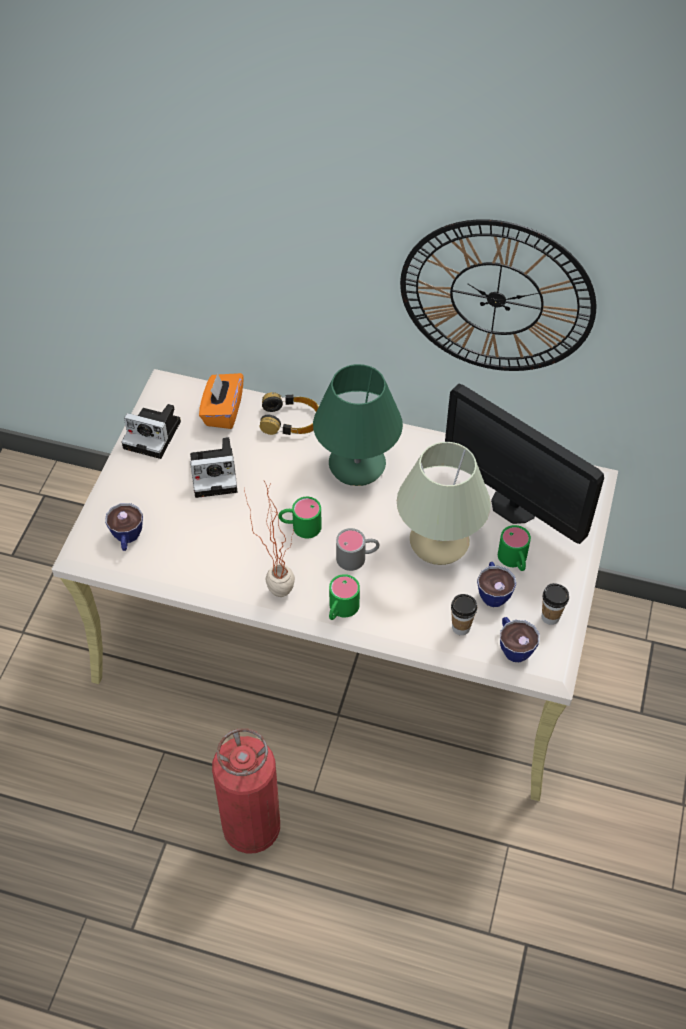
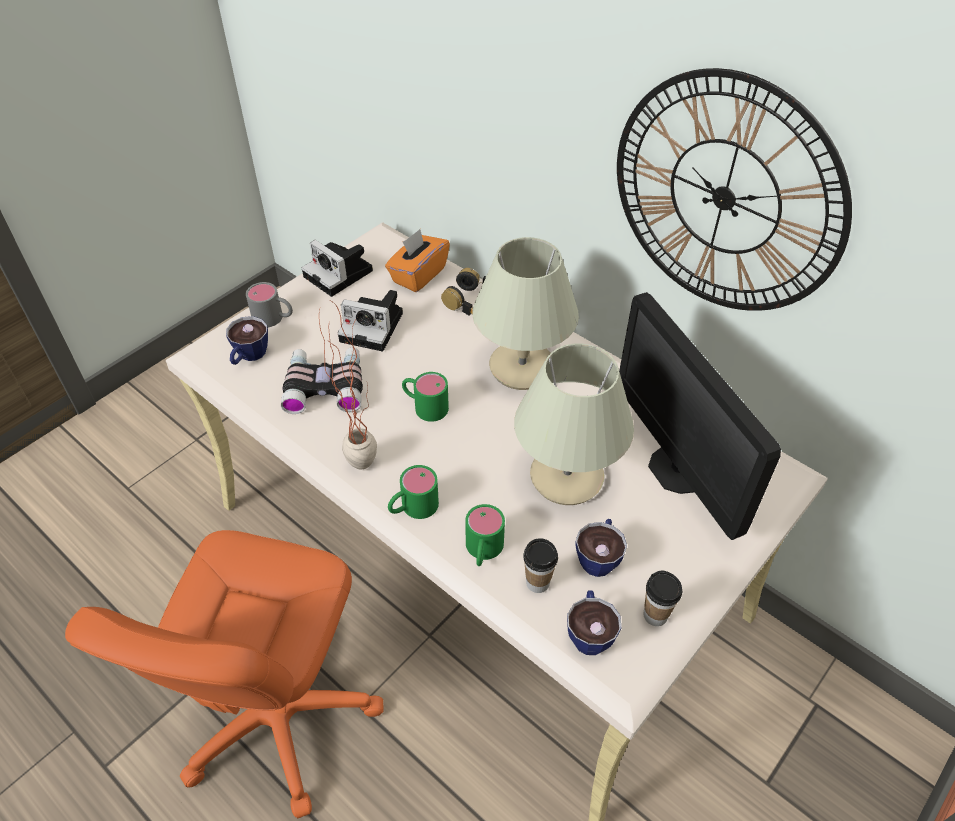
camera: 25 degrees right, 5 degrees down
(209, 539) = (325, 385): none -> binoculars
(252, 828) = (278, 715): fire extinguisher -> orange office chair
(356, 464) = (522, 366): green table lamp -> beige table lamp
(357, 557) = (465, 459): grey mug -> grey mug (274, 318)
(514, 561) = (644, 531): green mug -> green mug (483, 551)

